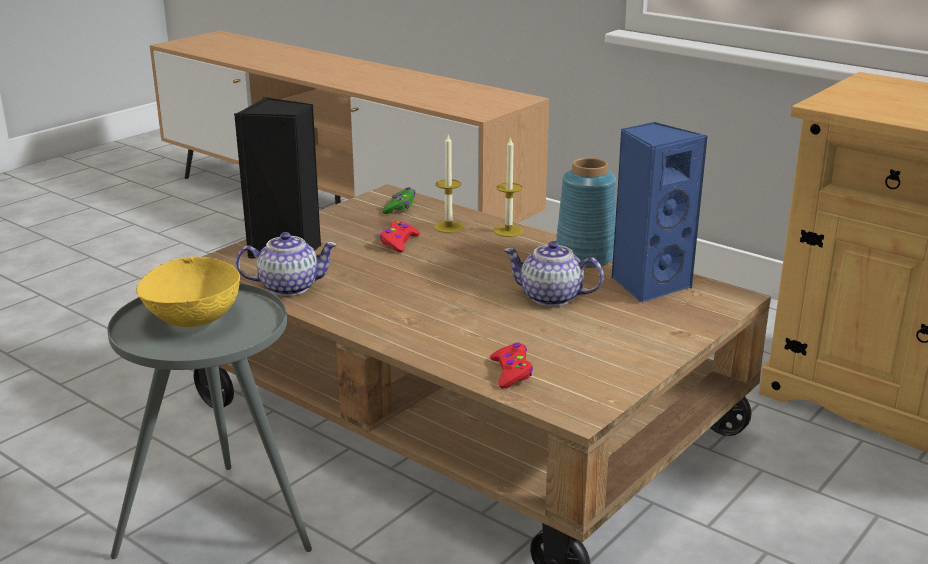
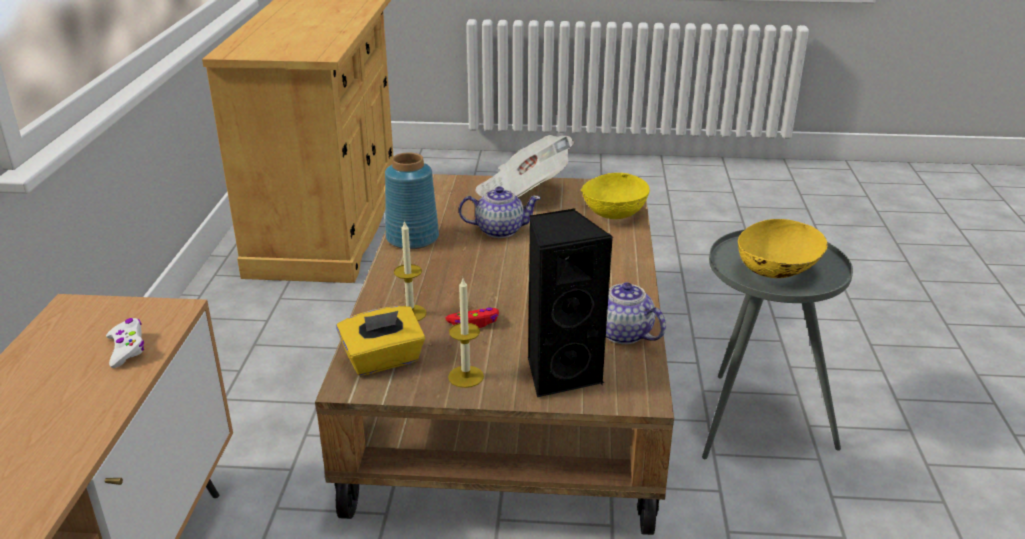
camera: 125 degrees left, 5 degrees up
(399, 207) = (383, 360): green game controller -> yellow tissue box
(451, 103) = (127, 348): none -> white game controller
(508, 231) = (389, 283): candle -> candle (466, 376)
(511, 372) = (613, 213): red game controller -> yellow bowl
(551, 298) = (499, 230): teapot -> teapot turned 75 degrees counterclockwise
(637, 339) = (523, 193): none -> newspaper
(648, 284) = (436, 207): blue speaker -> none

